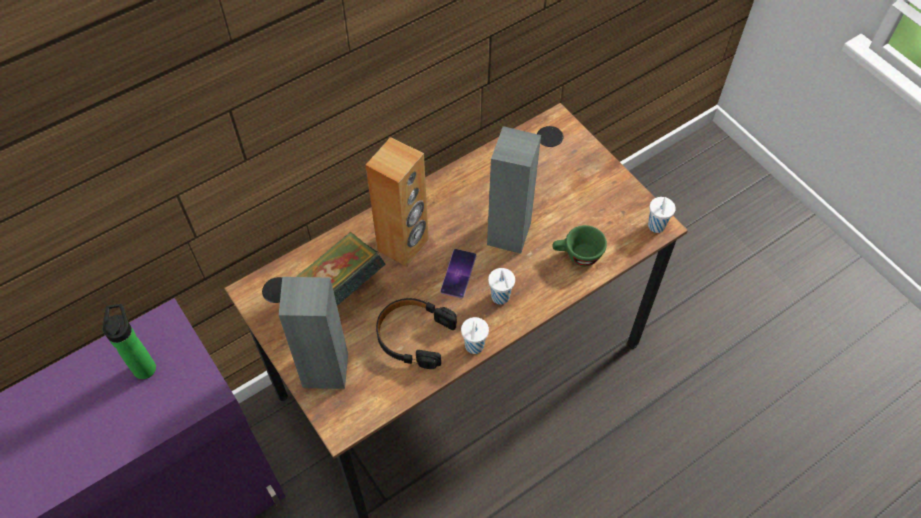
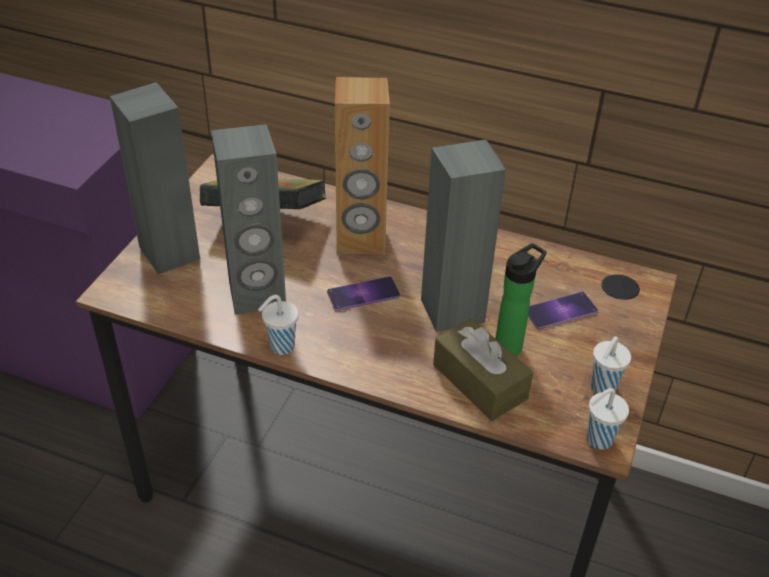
camera: 55 degrees right, 15 degrees down
(144, 365) = (76, 126): bottle -> bottle (511, 344)
(414, 336) = (257, 295): black headphones -> grey speaker
(500, 298) = (362, 341): white cup -> white cup (602, 388)
(549, 179) = (560, 311): none -> phone
(577, 256) = (479, 381): green cup -> brown tissue box

